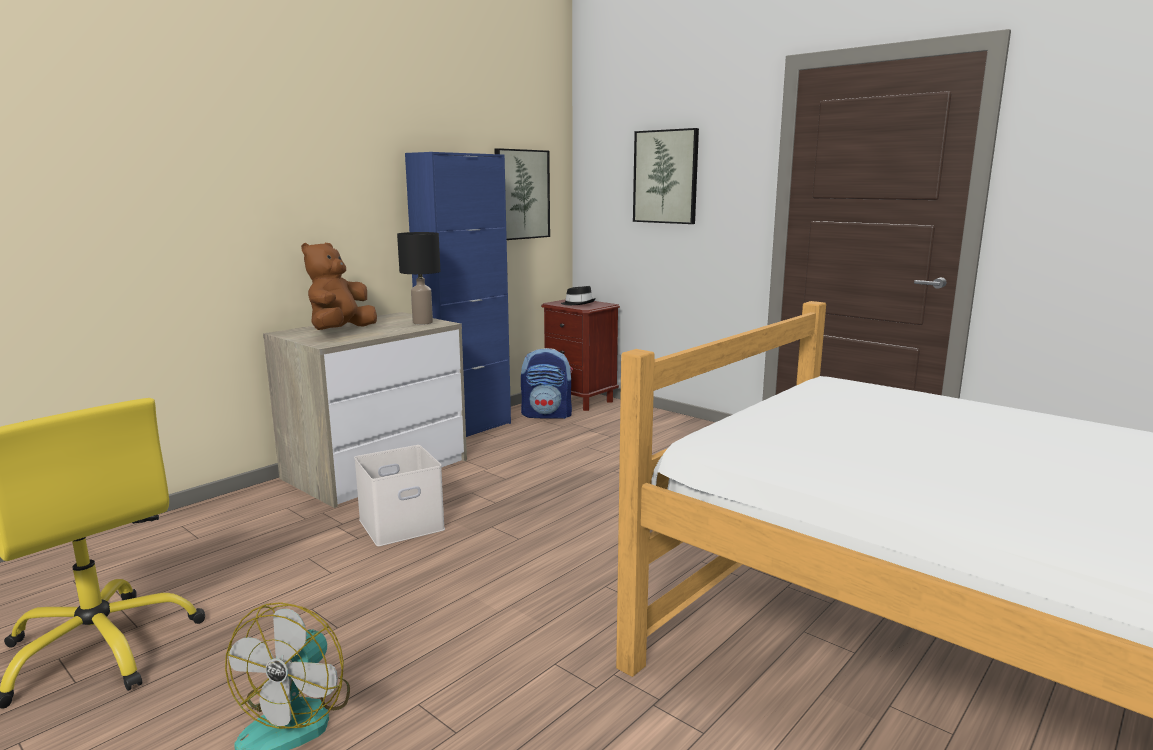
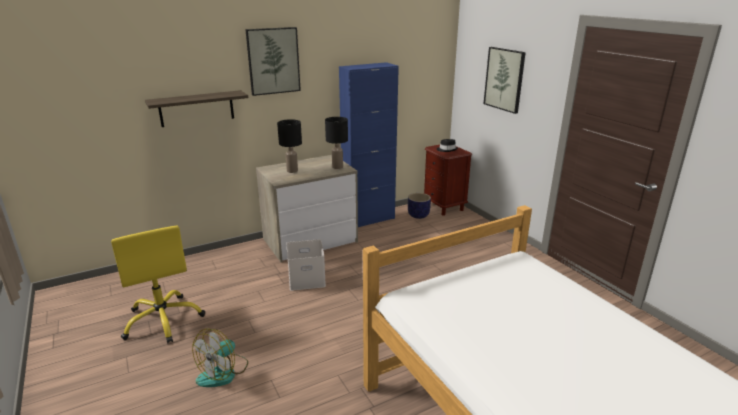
camera: 20 degrees right, 10 degrees up
(141, 207) = (196, 108): none -> shelf
(340, 331) = (292, 170): brown plush toy -> black table lamp
(521, 194) = (416, 82): picture -> picture (273, 61)
(547, 415) = (418, 215): backpack -> planter

